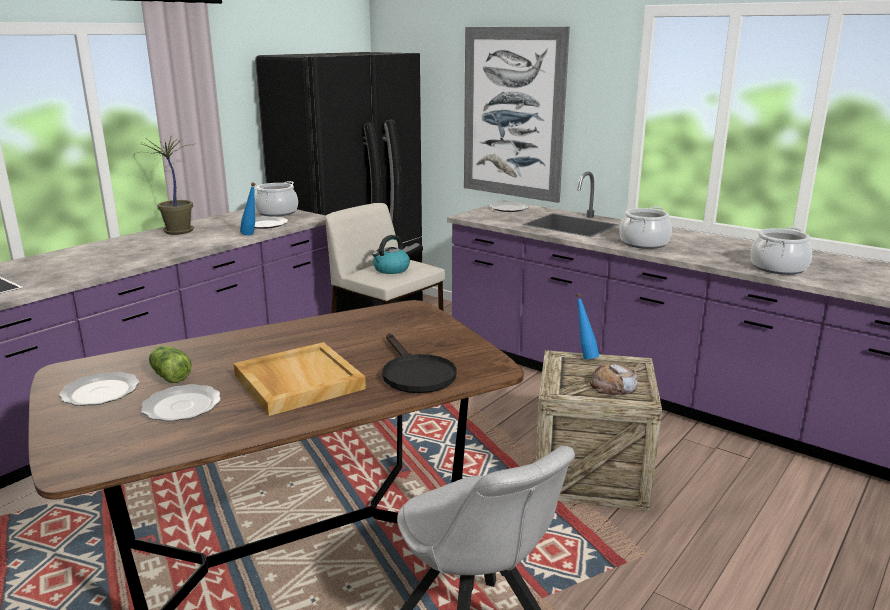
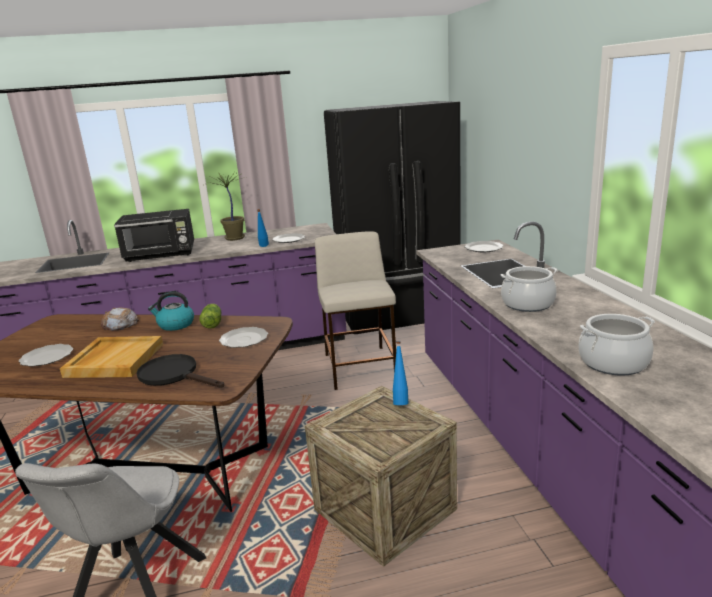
camera: 40 degrees right, 0 degrees up
(99, 392) = (39, 337): plate -> plate (243, 339)
(107, 262) = (161, 255): none -> black microwave
(169, 375) = (78, 336): lettuce -> lettuce (213, 323)
(277, 212) = (314, 231): cooking pot -> none
(391, 269) = (349, 288): kettle -> kettle (175, 325)
(414, 374) = (174, 375): black frying pan -> black frying pan turned 105 degrees clockwise
(513, 114) = (517, 158): picture -> none
(613, 386) = (376, 436): bread -> bread (120, 324)

